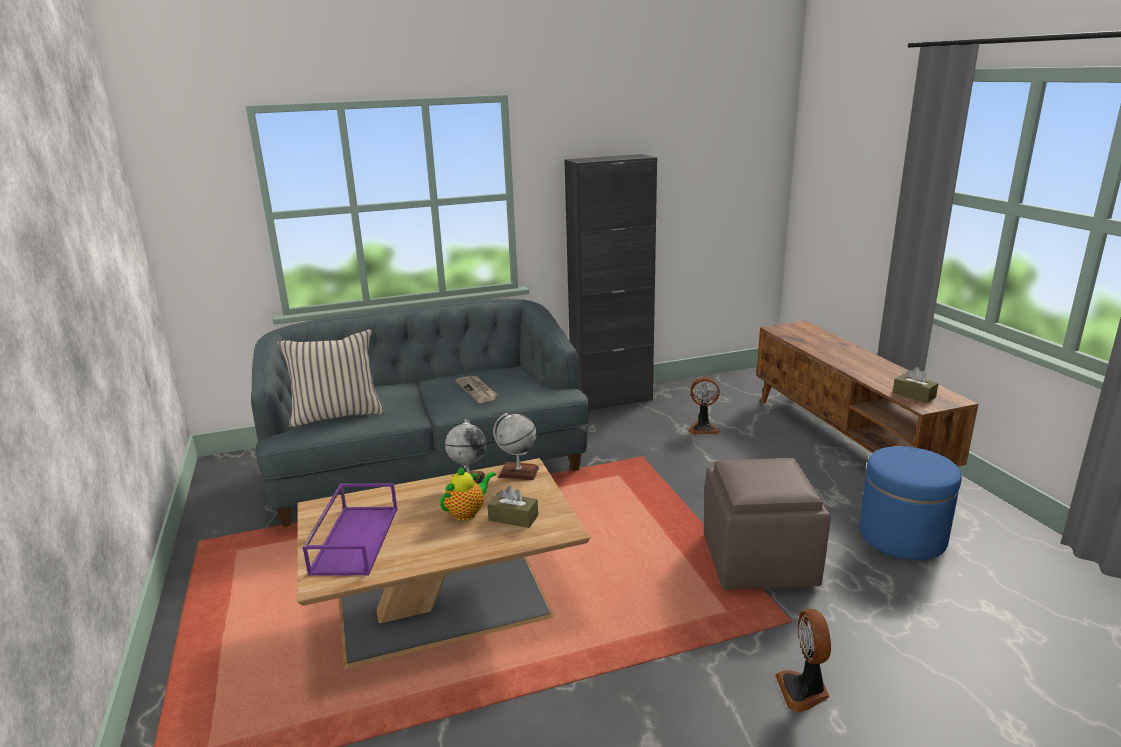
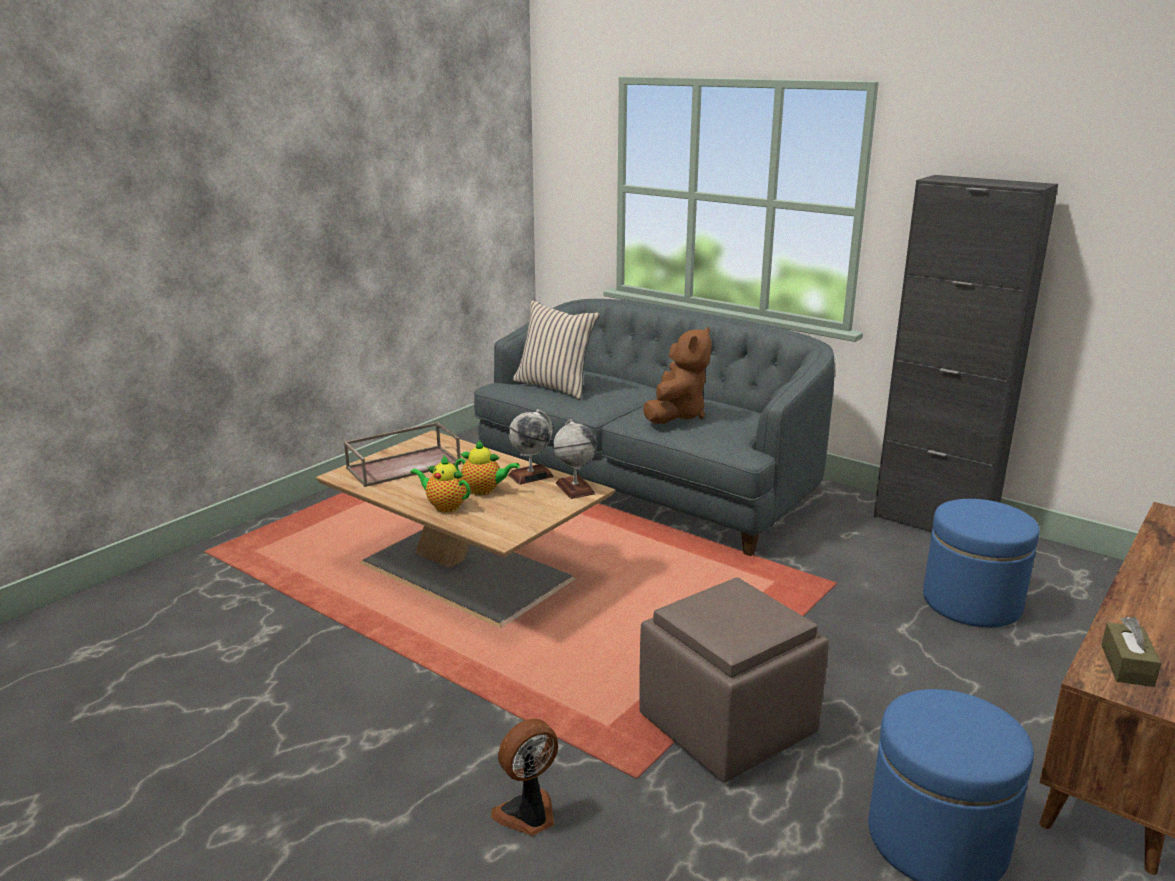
camera: 55 degrees right, 0 degrees up
(354, 539) = (404, 465): purple tray -> brown tray
(472, 541) = (444, 506): none -> teapot
(477, 390) = (676, 415): newspaper -> brown plush toy
(513, 518) = (497, 510): brown tissue box -> none
(703, 428) = (971, 602): fan -> blue ottoman

